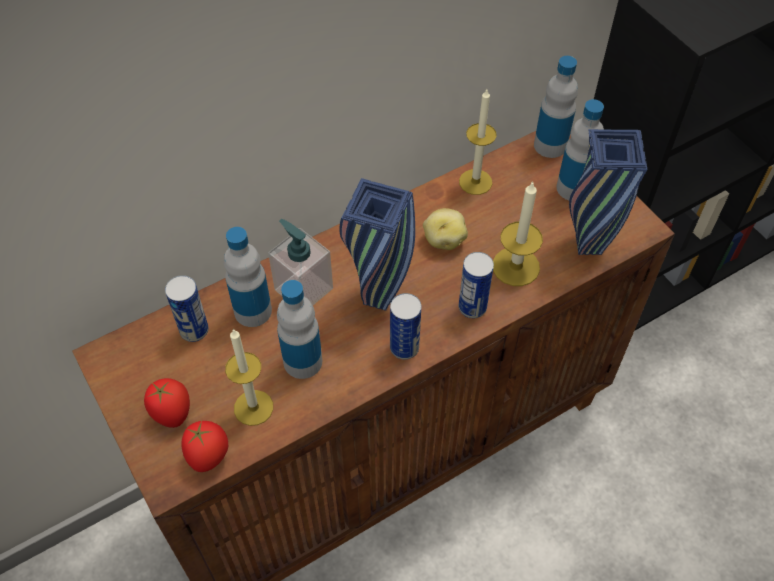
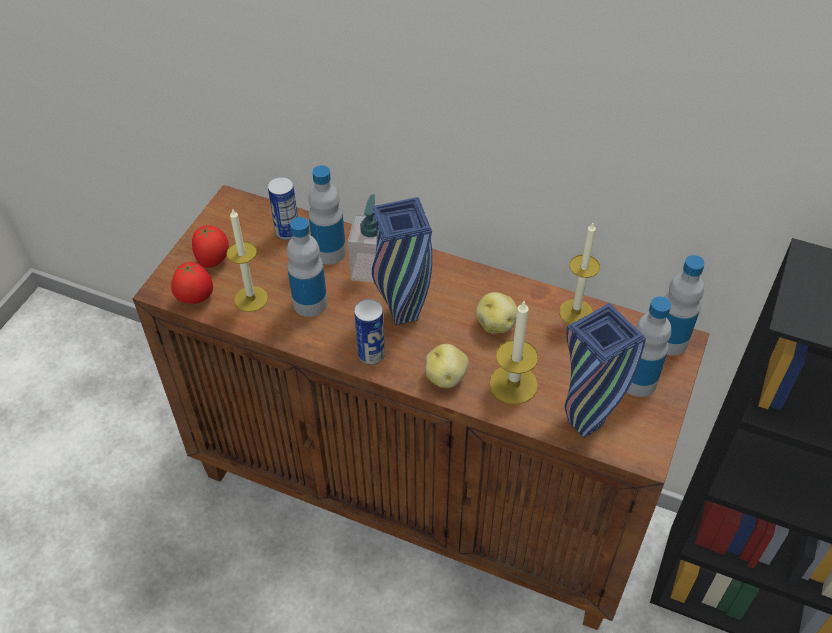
camera: 55 degrees right, 5 degrees down
(472, 307) = (446, 377): can -> potato

